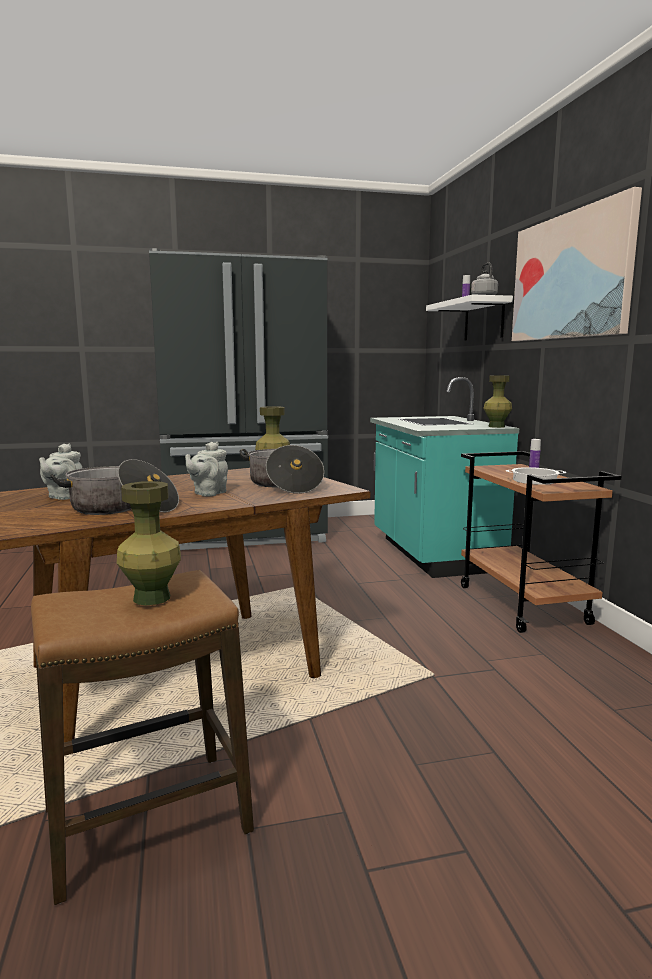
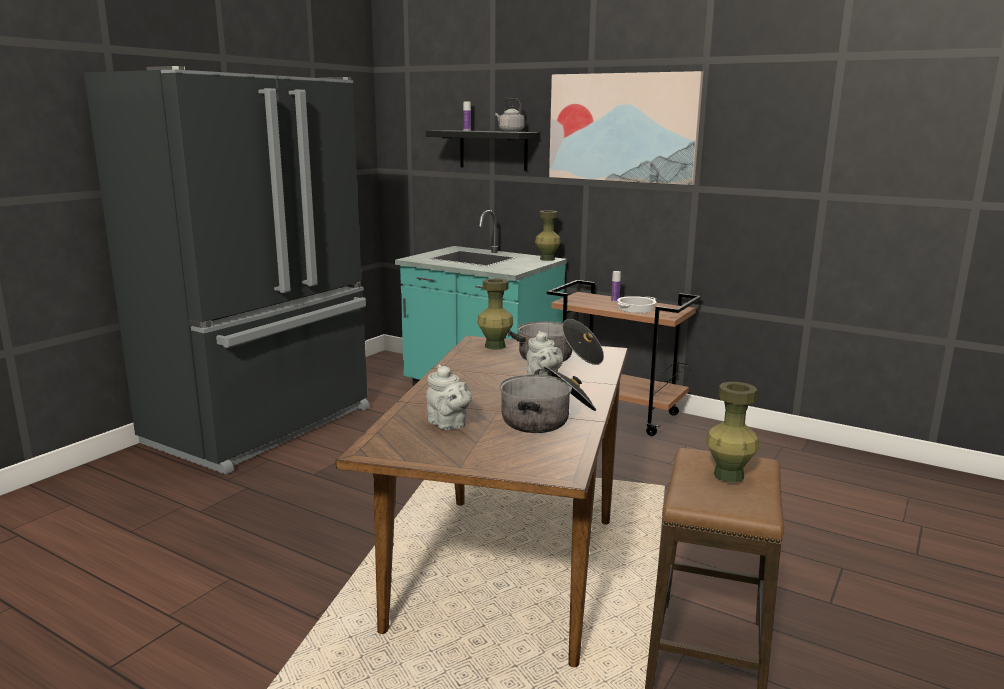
camera: 45 degrees left, 5 degrees up
(484, 320) = (493, 150): white shelf -> black shelf

